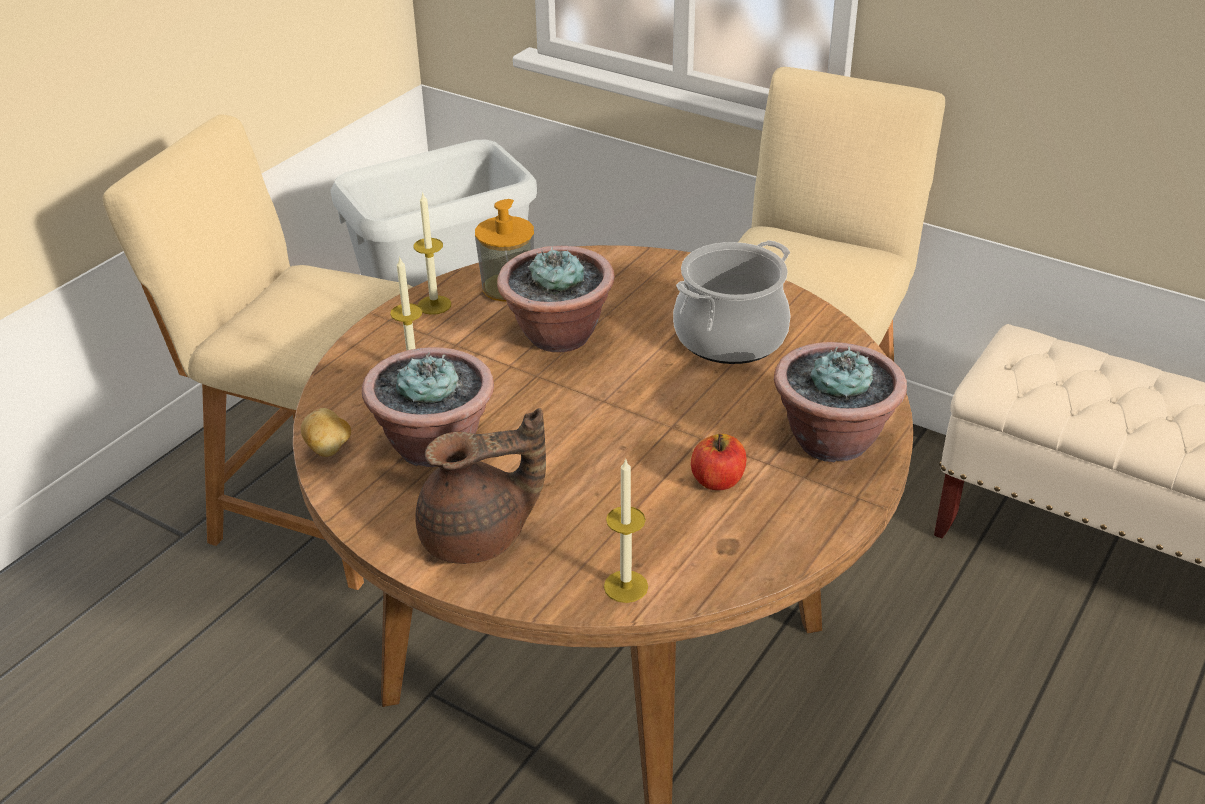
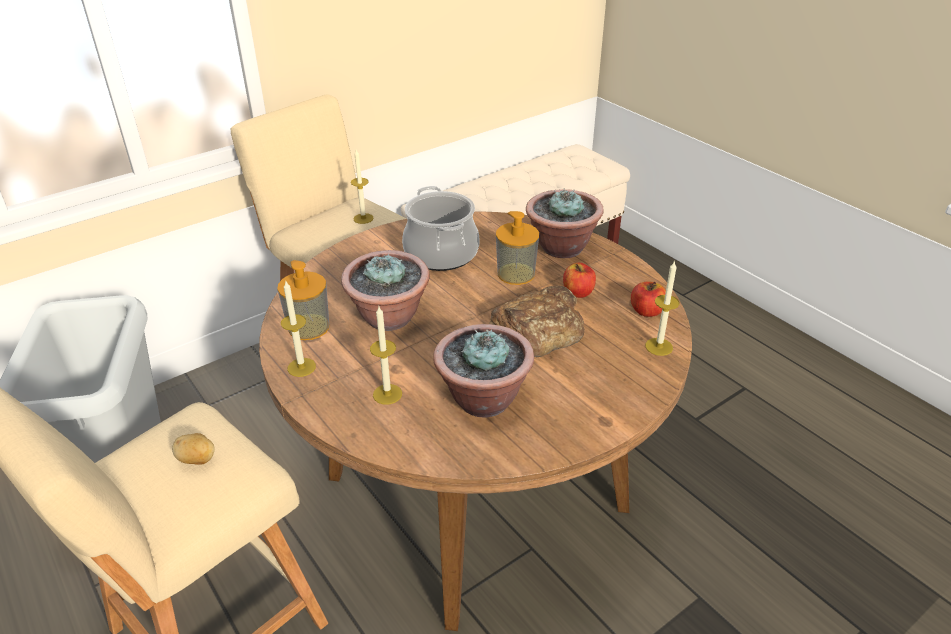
camera: 70 degrees left, 0 degrees up
(329, 449) = (456, 456): potato -> potato (197, 460)
(478, 537) = (592, 396): brown teapot -> none
(602, 460) = (538, 329): none -> bread
(712, 560) = (646, 311): none -> apple
(726, 412) = (516, 274): none -> soap dispenser
(829, 271) = (363, 218): none -> candle

